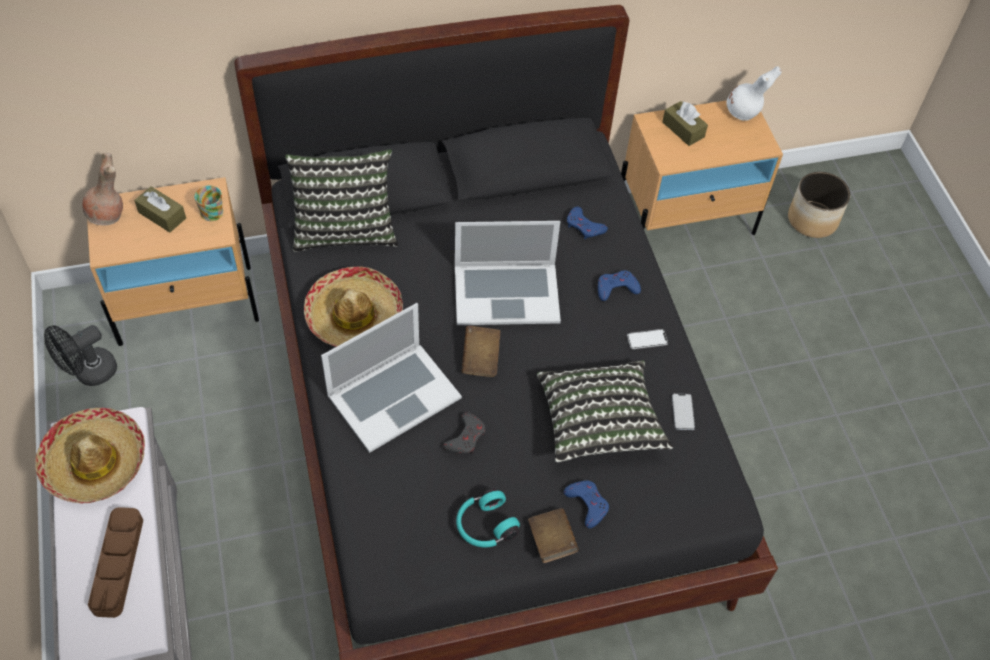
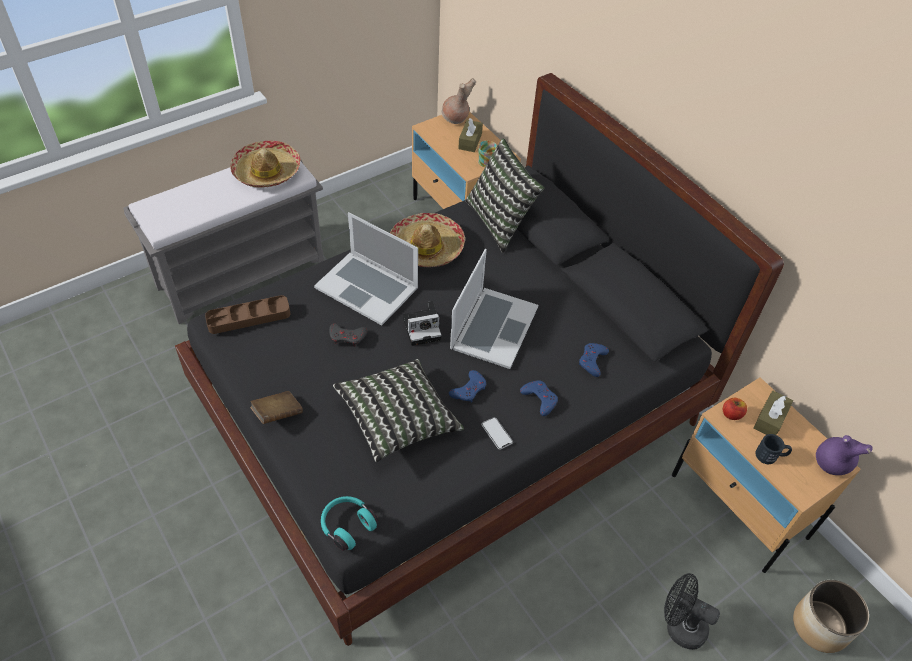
camera: 70 degrees right, 5 degrees down
(89, 373) = (386, 193): black fan -> black fan (679, 626)
(118, 564) = (201, 204): brown tray -> brown tray (249, 317)
(480, 358) = (423, 328): brown book -> camera
(485, 526) = (277, 369): turquoise headphones -> turquoise headphones (347, 525)
(506, 293) = (493, 327): laptop -> laptop turned 135 degrees counterclockwise
(587, 504) = (318, 429): blue game controller -> blue game controller (469, 389)
(668, 154) = (731, 414): none -> apple
(683, 412) = (434, 477): phone -> none
(721, 147) = (771, 455): none -> black mug
(743, 113) = (830, 465): white vase -> purple vase

